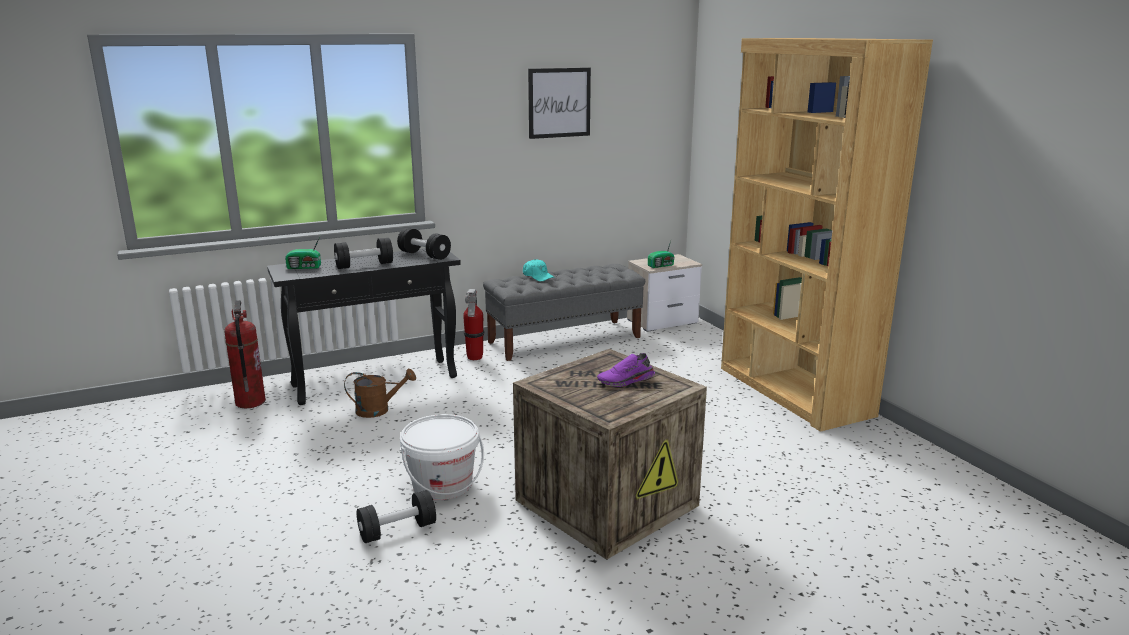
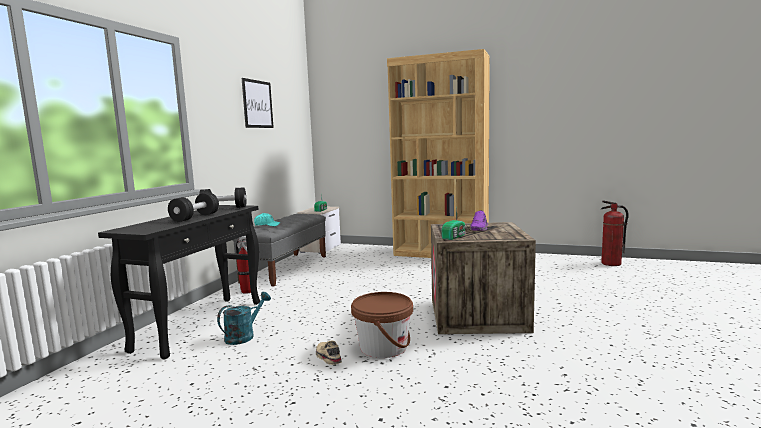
camera: 45 degrees left, 10 degrees down
(250, 402) = (106, 377): fire extinguisher -> fire extinguisher (611, 263)
(305, 267) = (144, 226): radio -> radio (454, 237)
(379, 410) = (244, 336): brown watering can -> turquoise watering can
(385, 468) = (327, 357): none -> beige shoe
(397, 530) = (416, 378): black dumbbell -> none
(442, 484) = (383, 347): white bucket -> brown bucket

